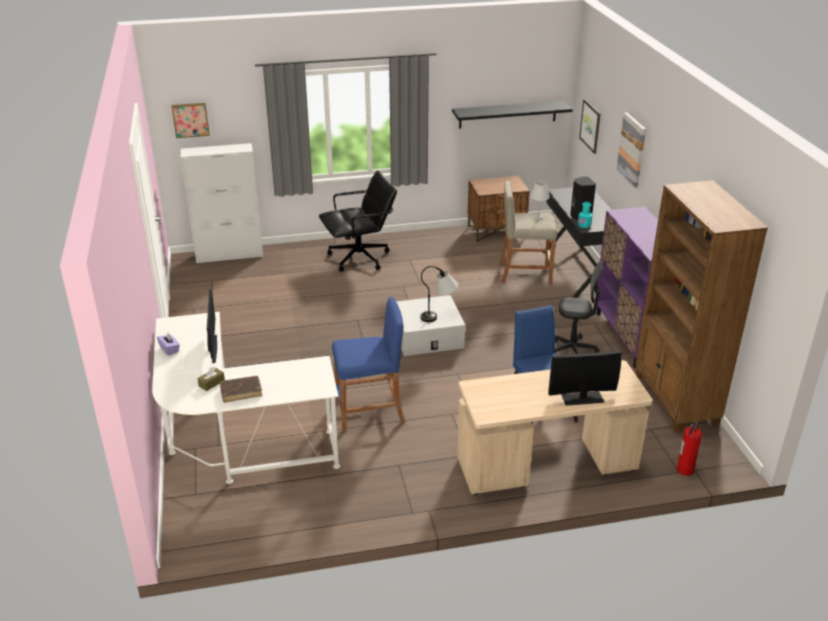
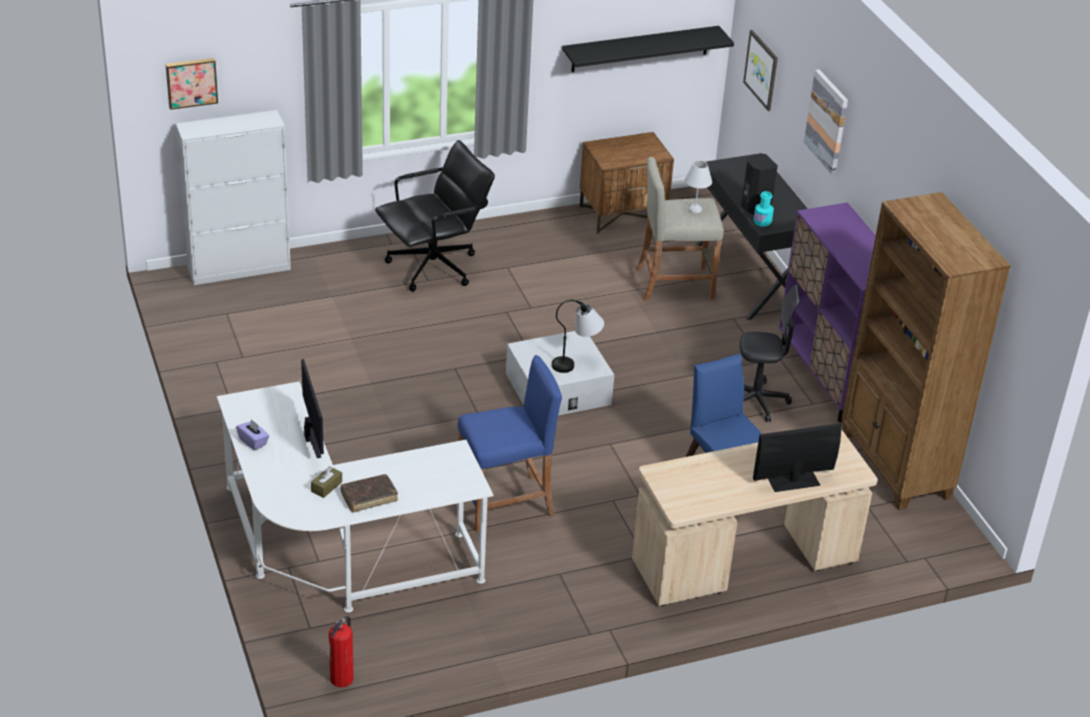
camera: 10 degrees left, 5 degrees up
(685, 469) = (913, 557): fire extinguisher -> fire extinguisher (342, 678)

